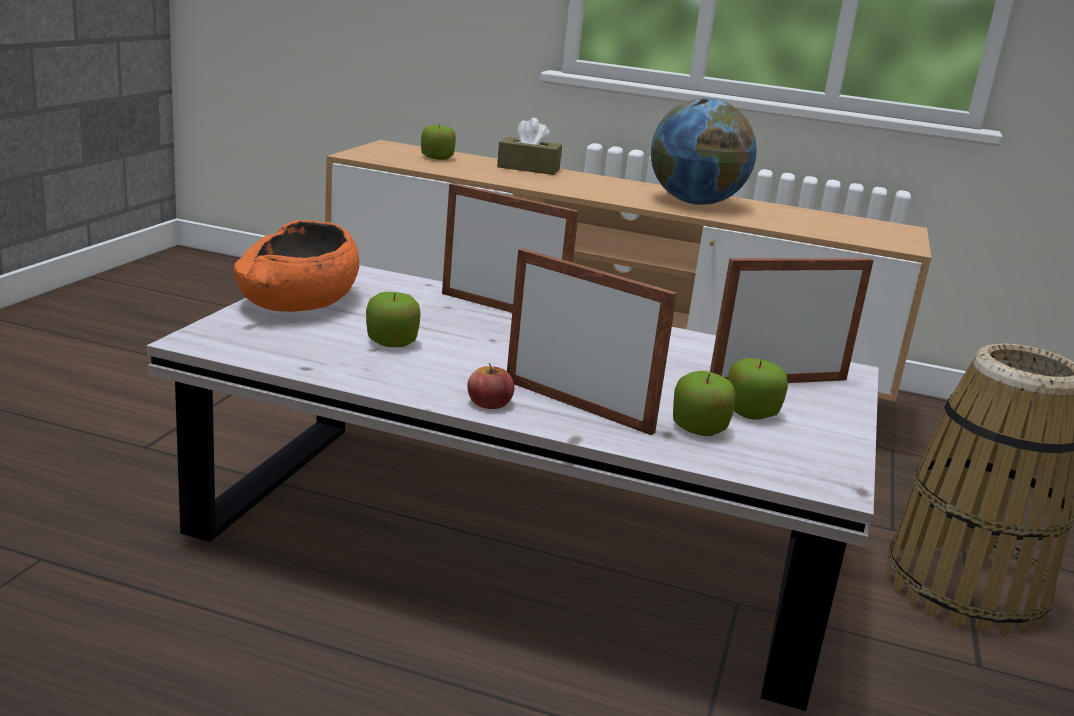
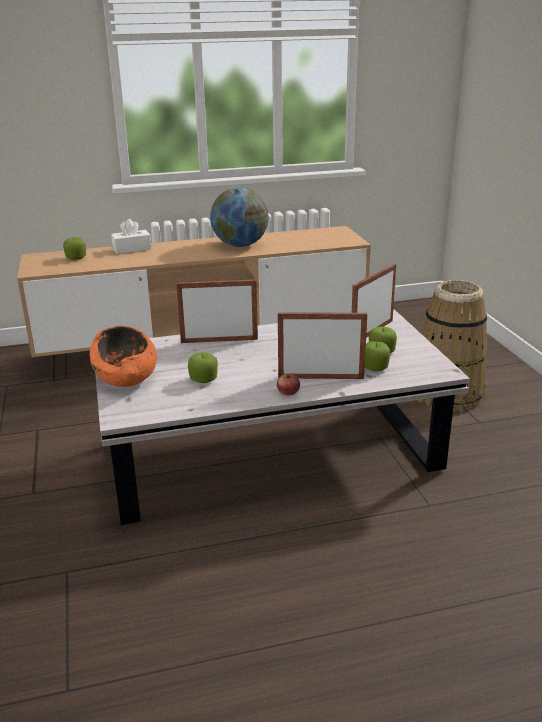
camera: 30 degrees left, 5 degrees up
(528, 168) = (132, 249): brown tissue box -> white tissue box

